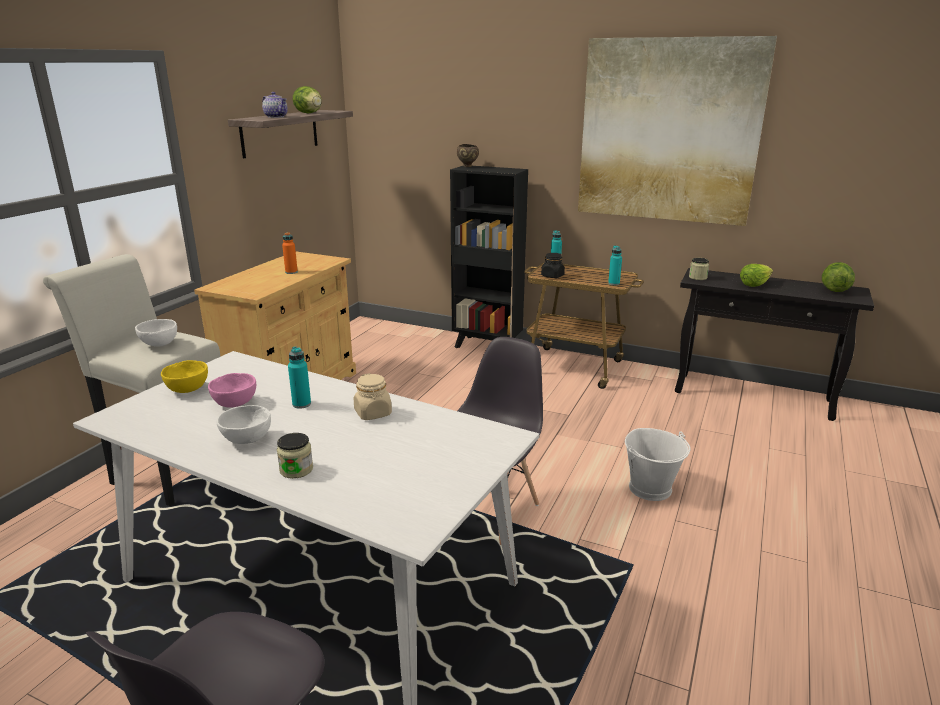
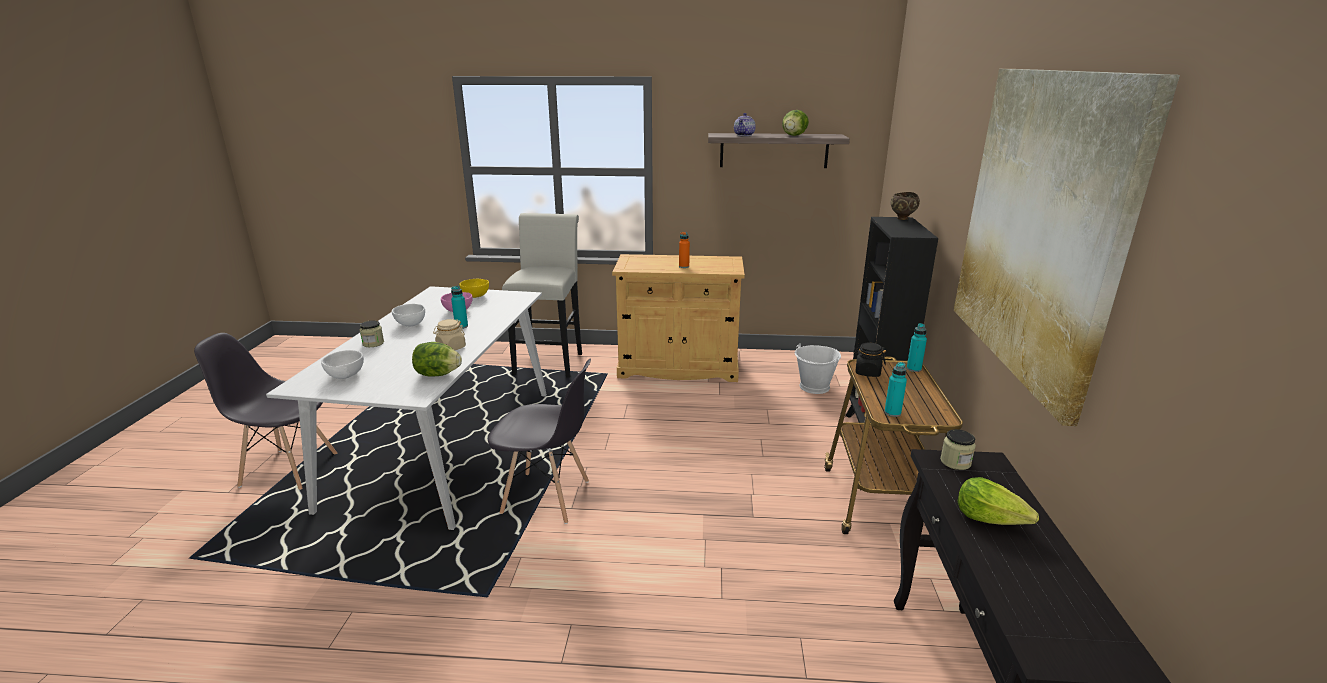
camera: 70 degrees right, 0 degrees up
(159, 344) = (538, 274): white bowl -> white bowl (345, 376)
(651, 488) = (626, 599): white bucket -> white bucket (814, 387)
(834, 290) = (1078, 623): lettuce -> lettuce (438, 374)

